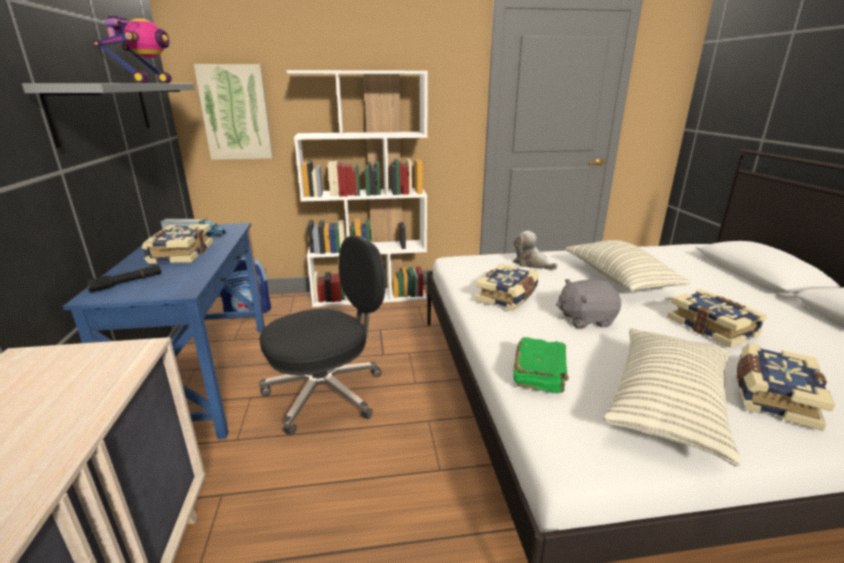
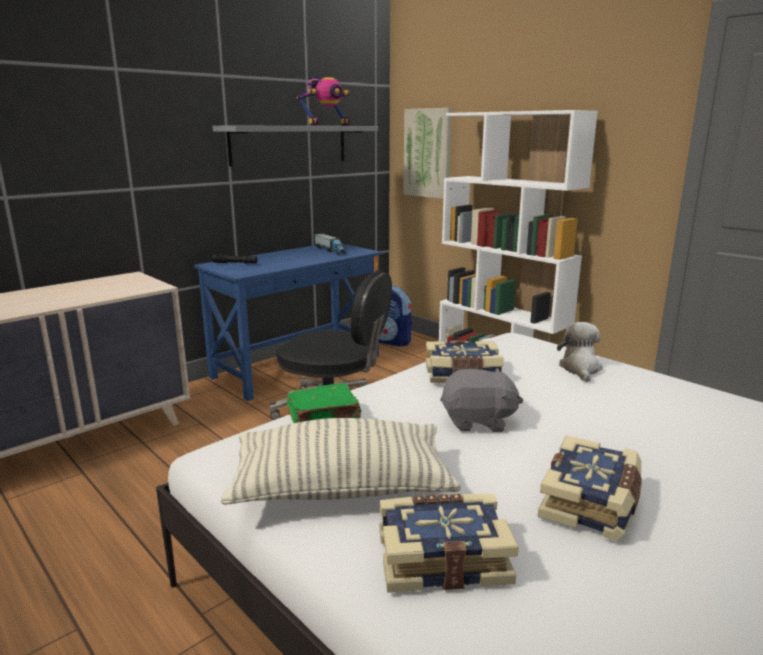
camera: 55 degrees right, 5 degrees down
(180, 254) = (293, 257): book -> none
(585, 319) = (478, 421): grey plush toy -> grey plush toy turned 135 degrees clockwise
(619, 279) = (638, 422): pillow -> none

